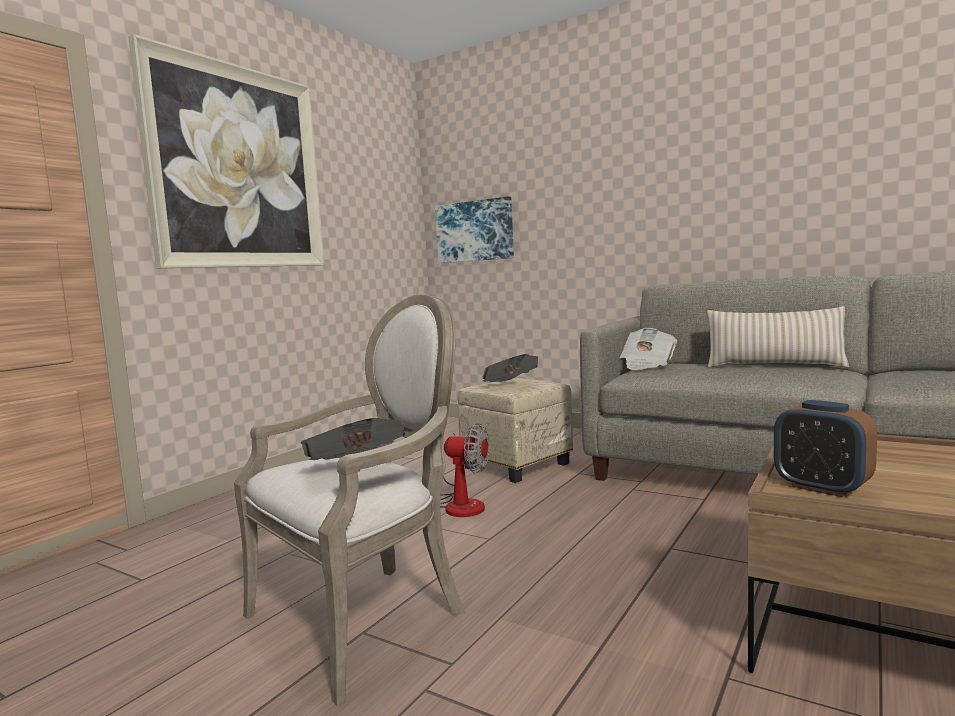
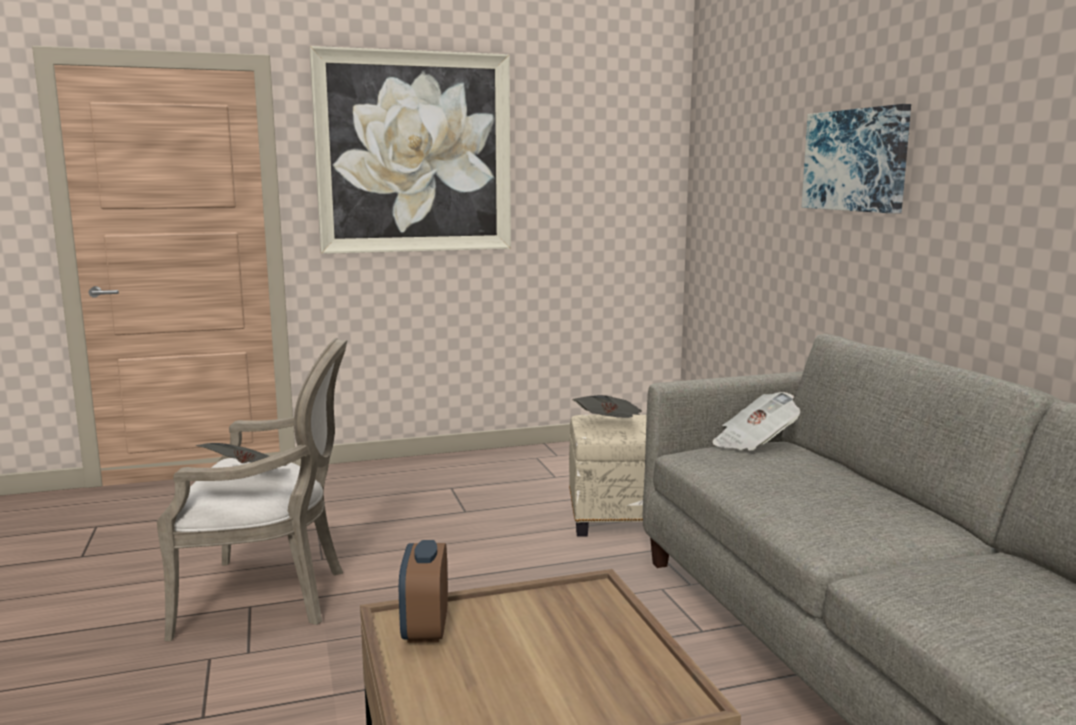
camera: 40 degrees right, 5 degrees up
(460, 504) = (492, 538): fan -> none
(475, 231) = (722, 212): picture -> picture (856, 160)
(774, 366) = (872, 493): beige pillow -> none

